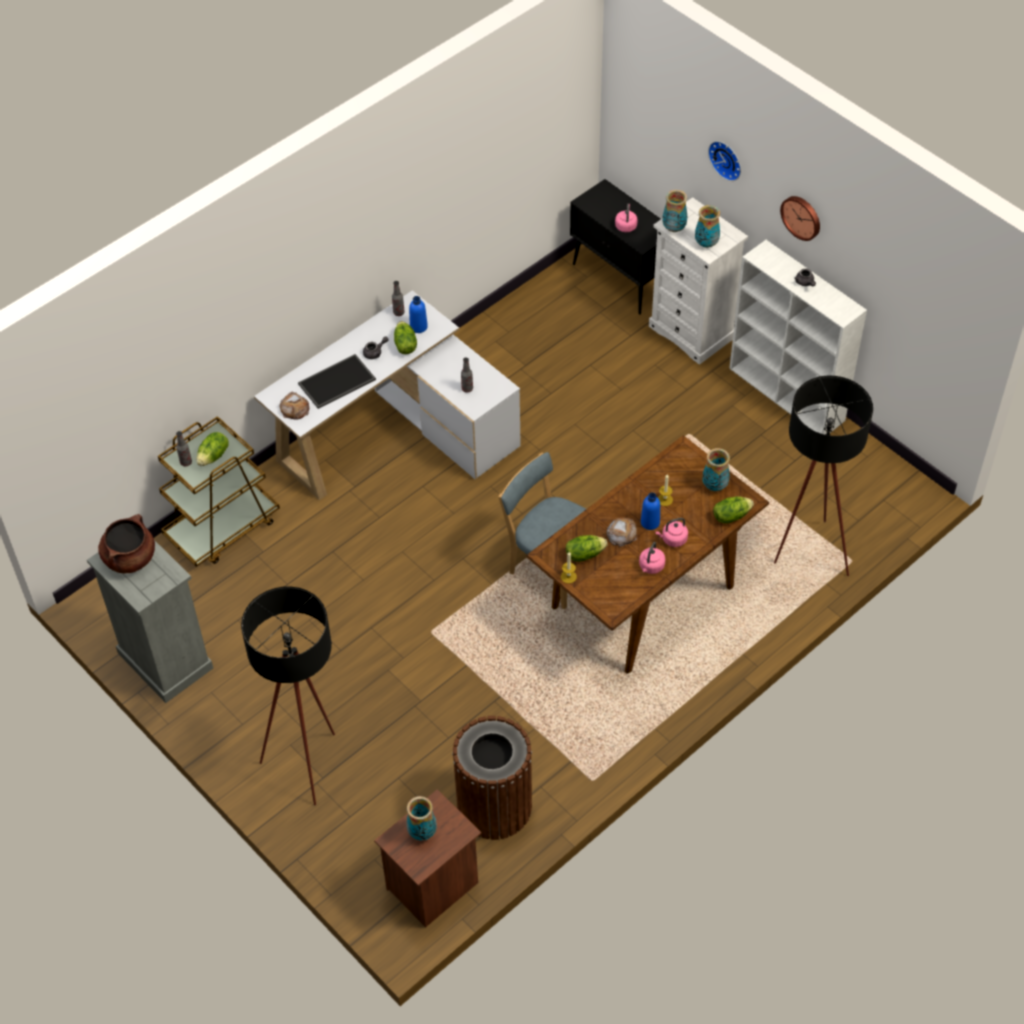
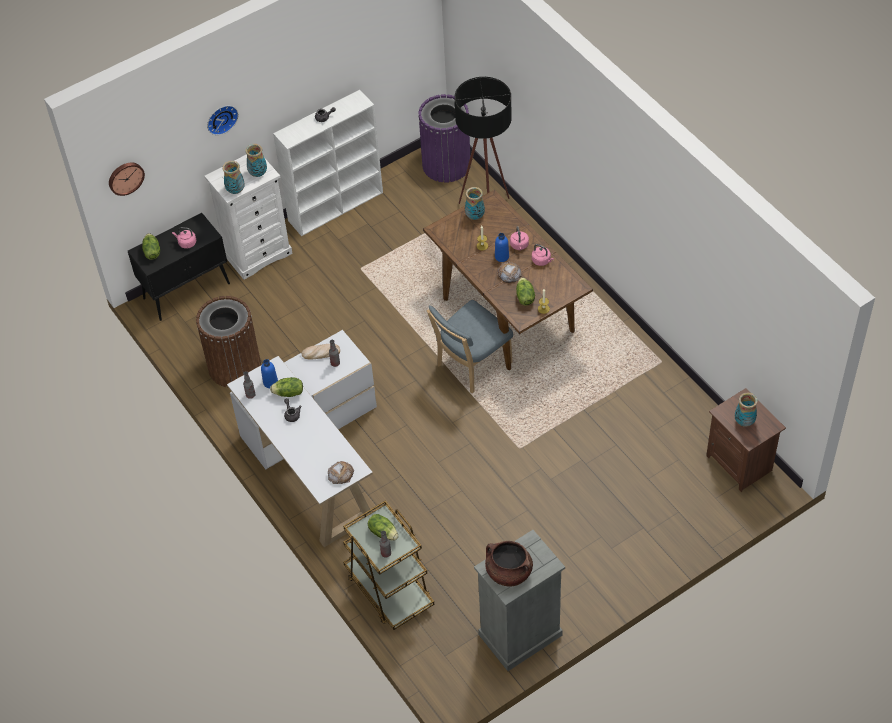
camera: 80 degrees left, 0 degrees up
(310, 760) = (627, 535): black floor lamp -> none
(337, 383) = (319, 443): tray -> none
(480, 373) = (321, 353): none -> bread
(494, 806) = (677, 421): brown trash can -> brown trash can (234, 366)
(731, 516) = (503, 211): lettuce -> lettuce (152, 252)
(802, 217) = (290, 89): wall clock -> wall clock (125, 177)
(891, 499) = (446, 164): none -> purple trash can

